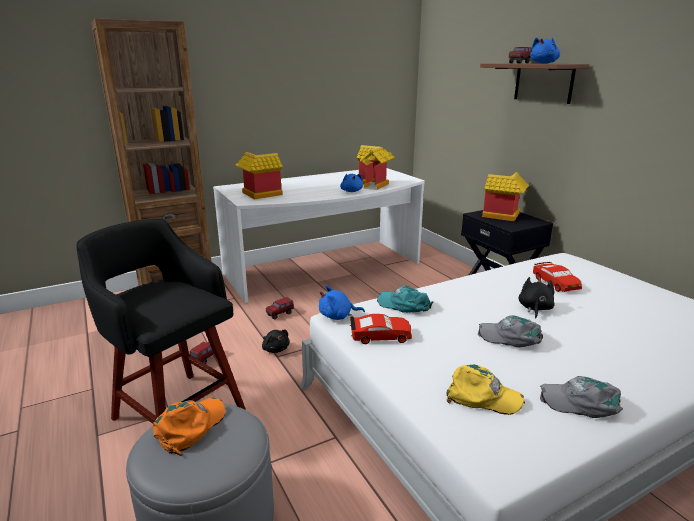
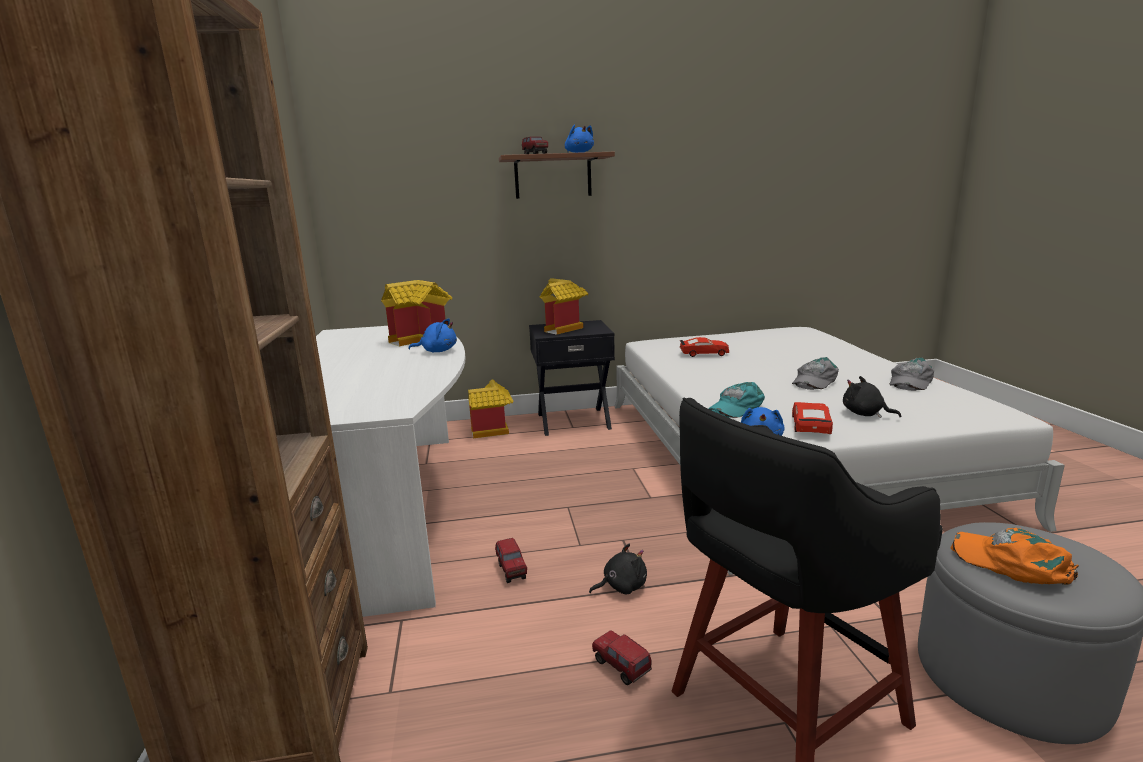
camera: 70 degrees left, 5 degrees down
(259, 195) = (363, 400): toy house -> toy house (493, 431)
(483, 397) = (916, 405): yellow cap -> none
(534, 308) = (758, 366): black plush toy -> black plush toy (865, 414)

